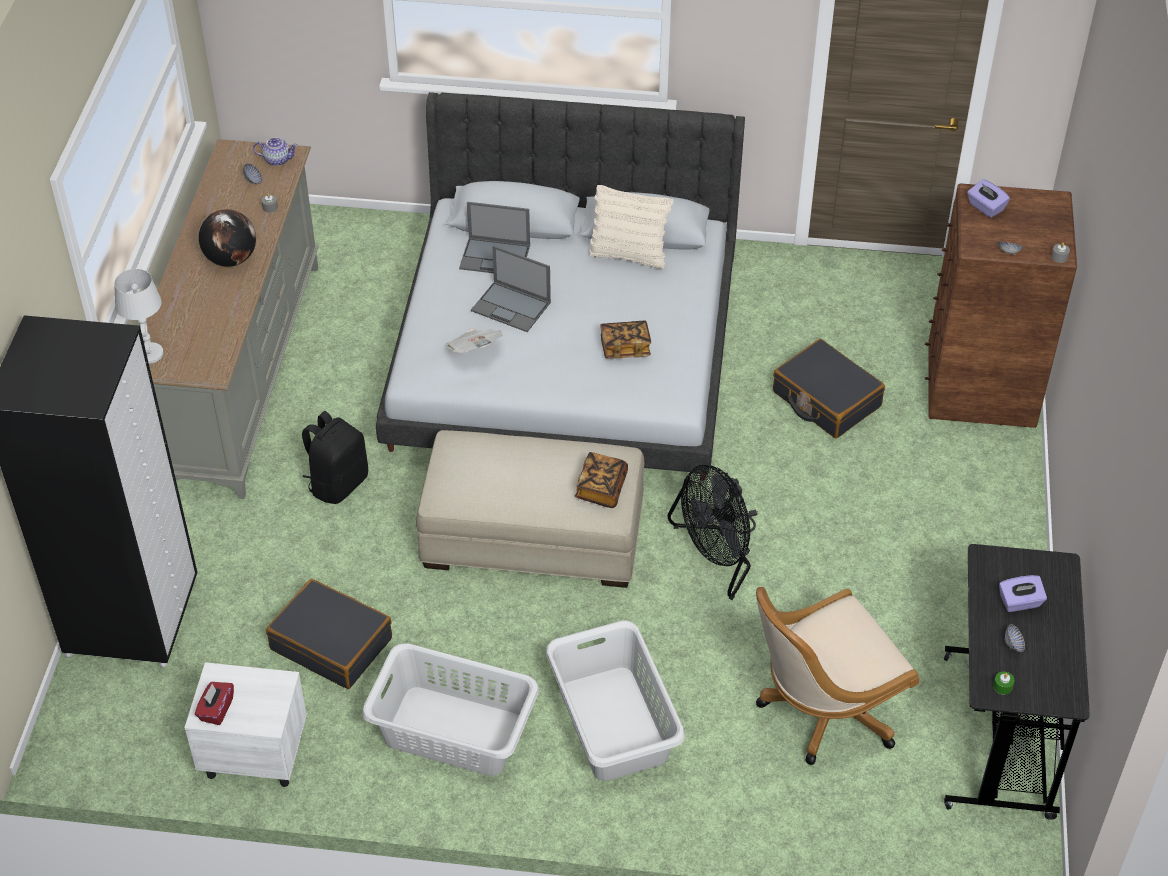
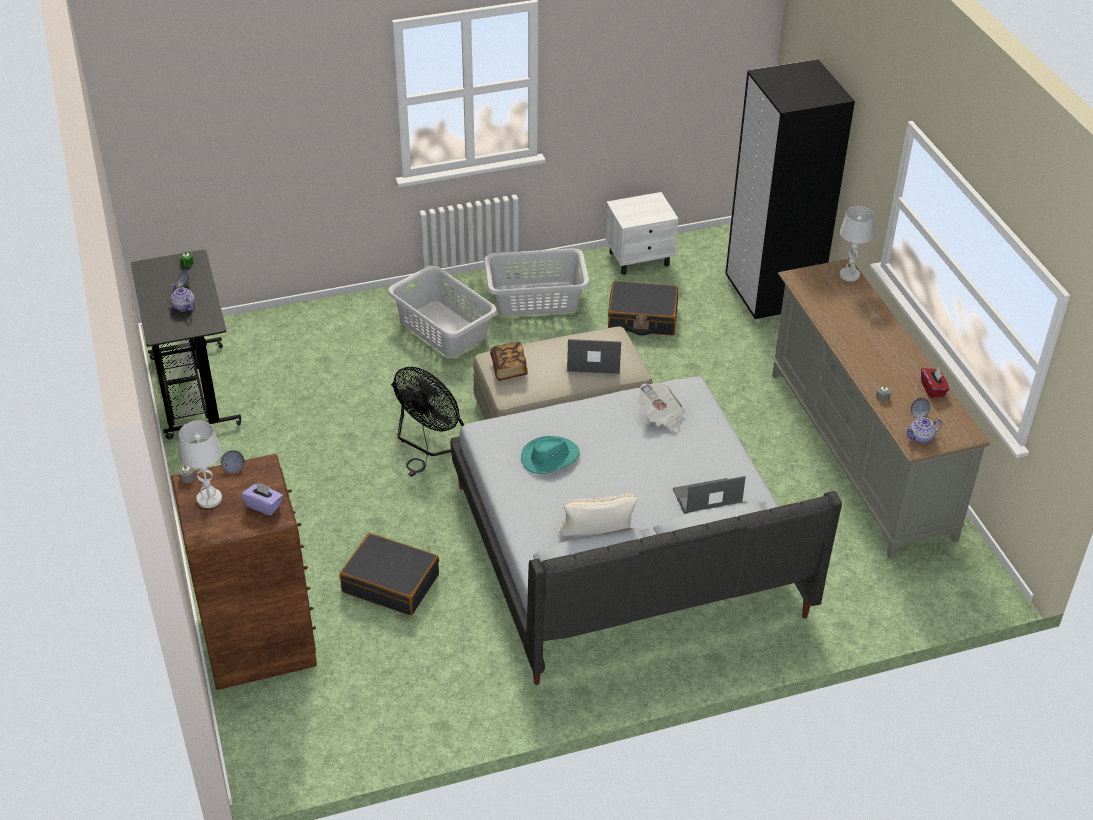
camera: 155 degrees right, 5 degrees down
(216, 710) = (651, 202): red tissue box -> red tissue box (932, 389)
(231, 259) = (867, 349): globe -> none
(338, 483) = (719, 403): black backpack -> none
(512, 307) = (659, 459): laptop -> laptop (593, 360)
(625, 348) = (550, 457): book -> turquoise hat
(822, 711) = (314, 371): office chair -> none
(1020, 602) = (183, 307): purple tissue box -> teapot
(1040, 229) = (209, 499): none -> white table lamp

